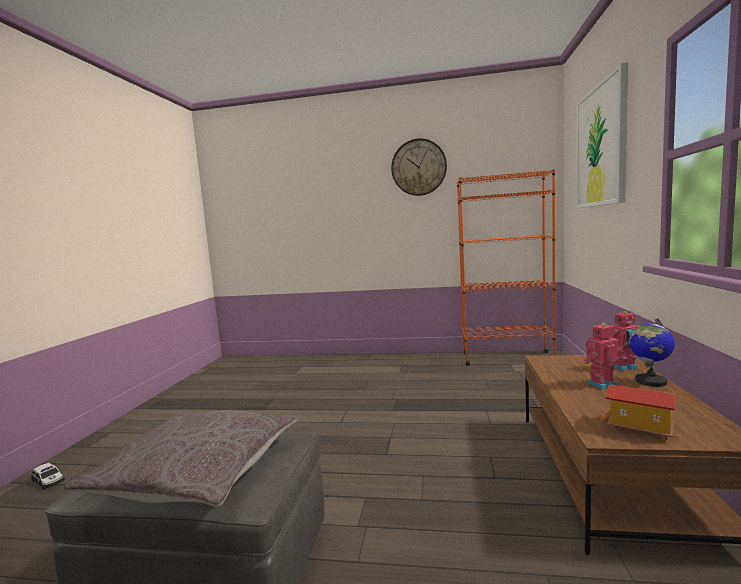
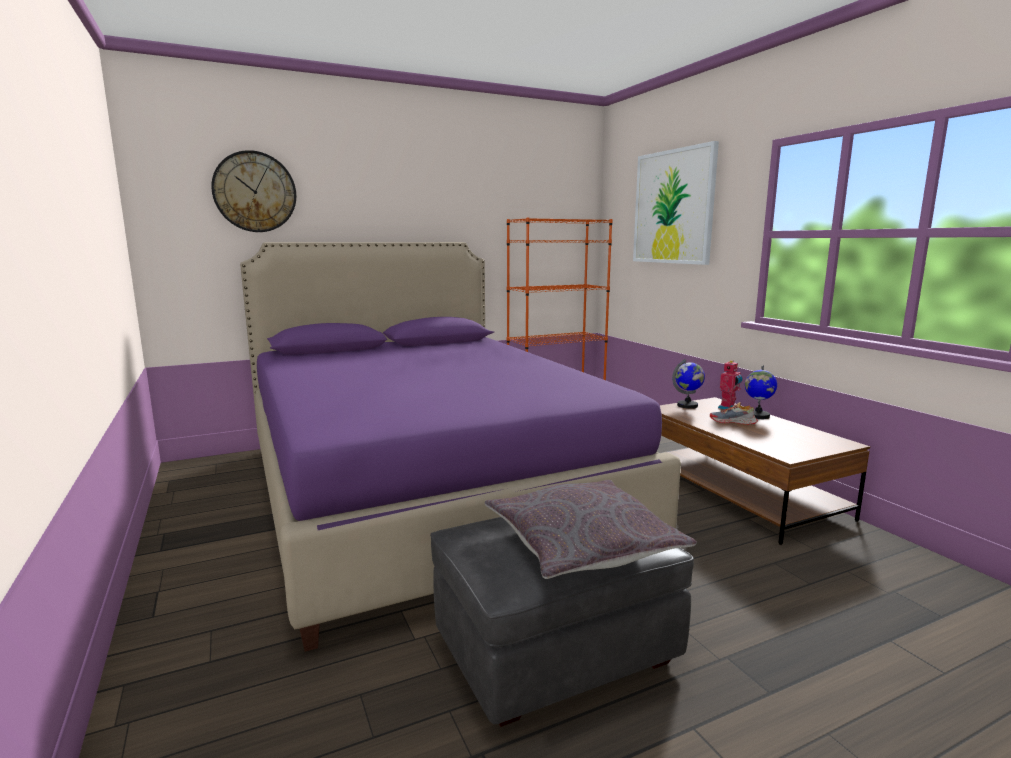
camera: 35 degrees left, 5 degrees up
(48, 481) = (174, 667): toy car -> none
(322, 402) = (425, 491): none -> purple bed
(418, 167) = (463, 196): wall clock -> wall clock (254, 192)
(576, 359) = (687, 405): none -> globe
(600, 384) = (733, 422): toy robot -> shoe
(639, 428) = (797, 447): toy house -> none

